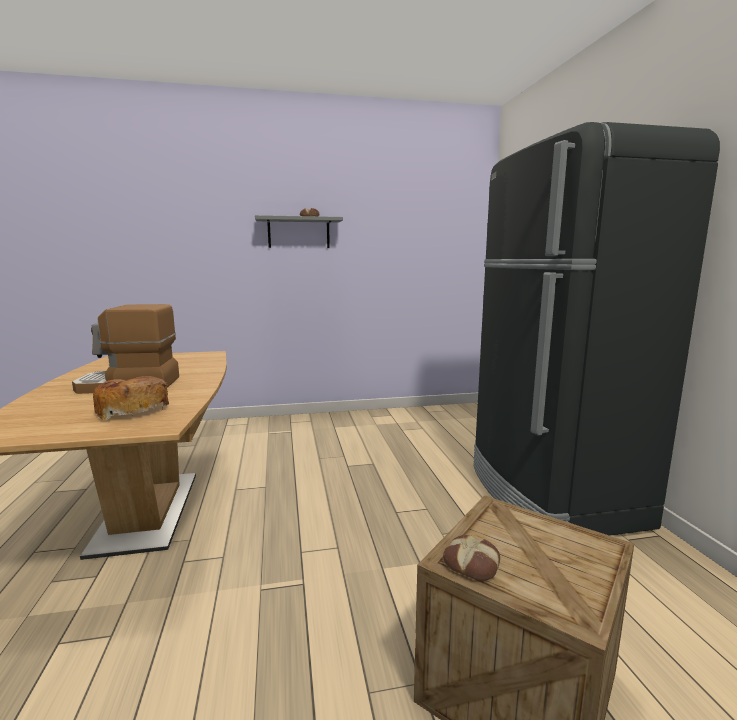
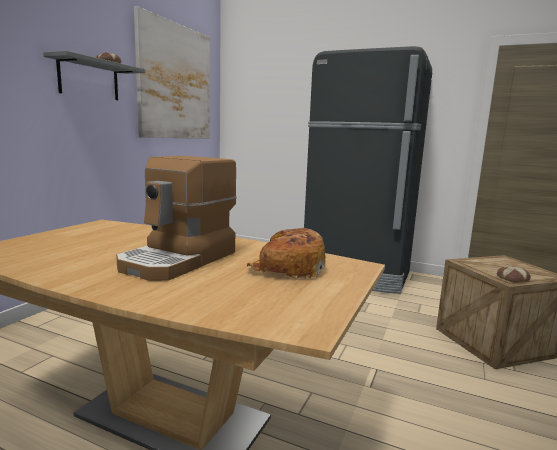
camera: 55 degrees left, 0 degrees up
(411, 221) = (175, 82): none -> picture

